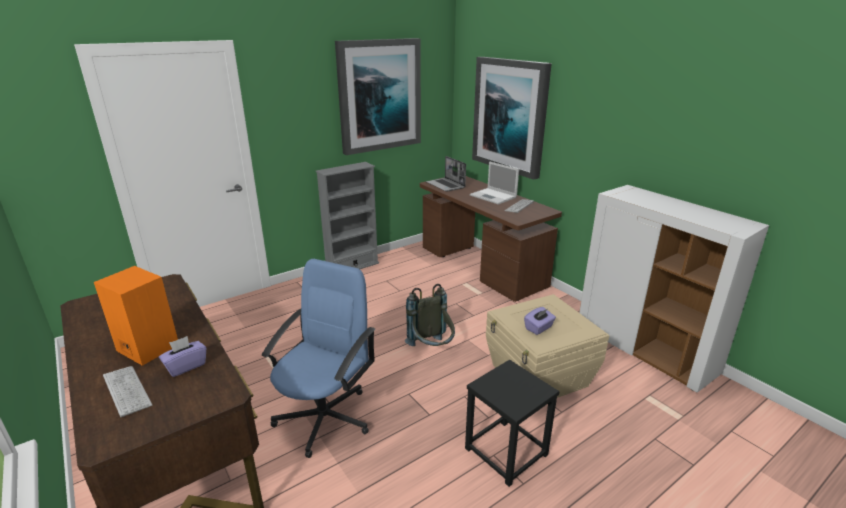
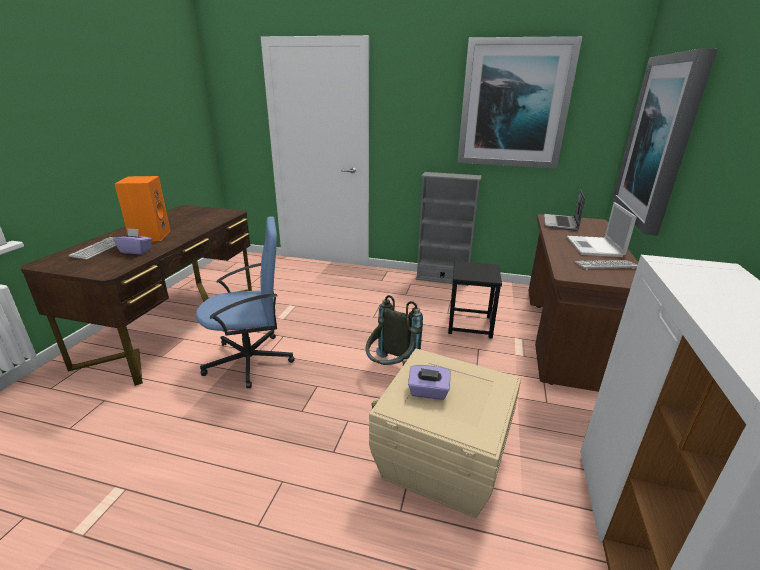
camera: 50 degrees right, 0 degrees up
(505, 452) = (293, 488): black stool -> black stool (469, 324)

